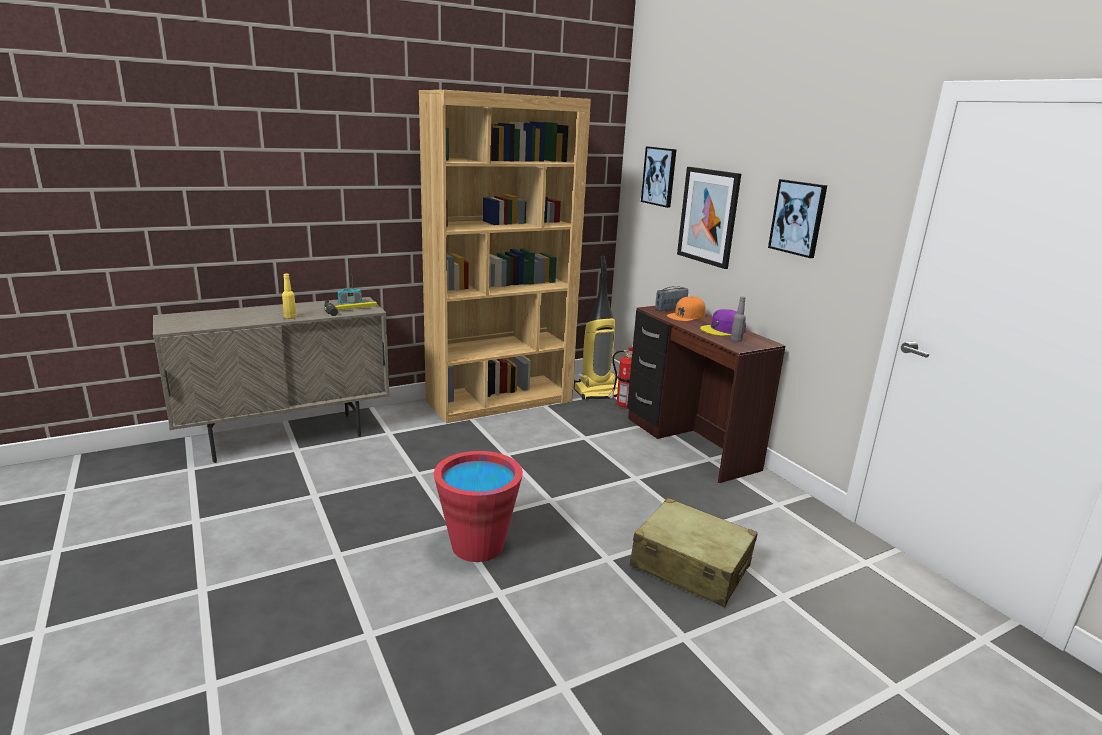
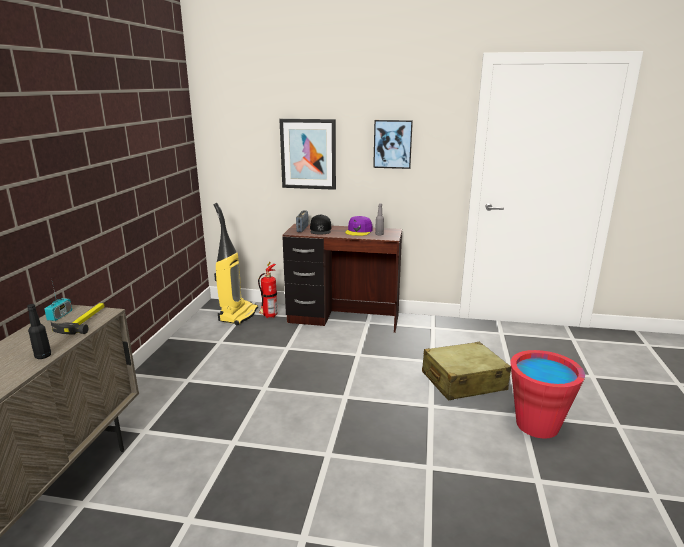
camera: 50 degrees left, 0 degrees up
(290, 317) = (43, 356): yellow bottle -> black bottle
(478, 546) = (366, 453): red bucket -> red bucket (537, 425)
(500, 401) = (183, 356): brown bookcase -> none
(659, 176) = (245, 129): picture -> none
(686, 315) = (320, 229): orange cap -> black cap

